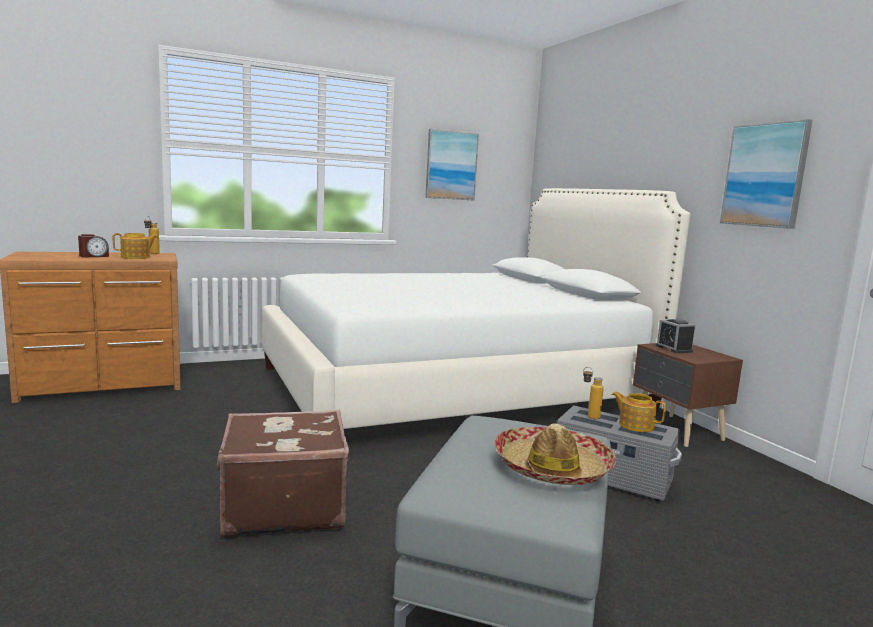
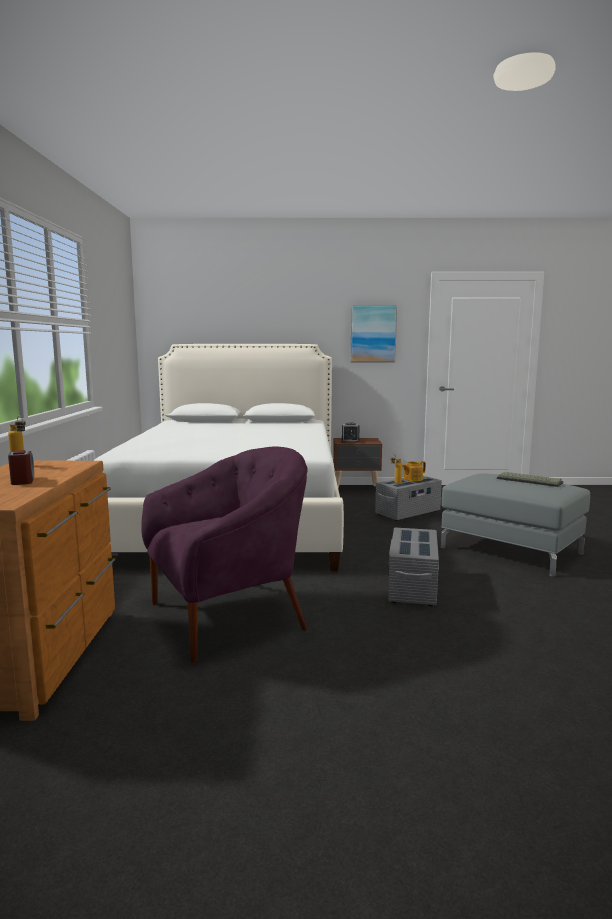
camera: 65 degrees left, 0 degrees up
(136, 257) = (54, 469): teapot -> none
(176, 426) = (228, 616): none -> purple armchair
(283, 506) = (412, 587): brown suitcase -> grey storage box
(451, 165) = (110, 326): picture -> none
(552, 468) = (530, 480): hat -> keyboard

